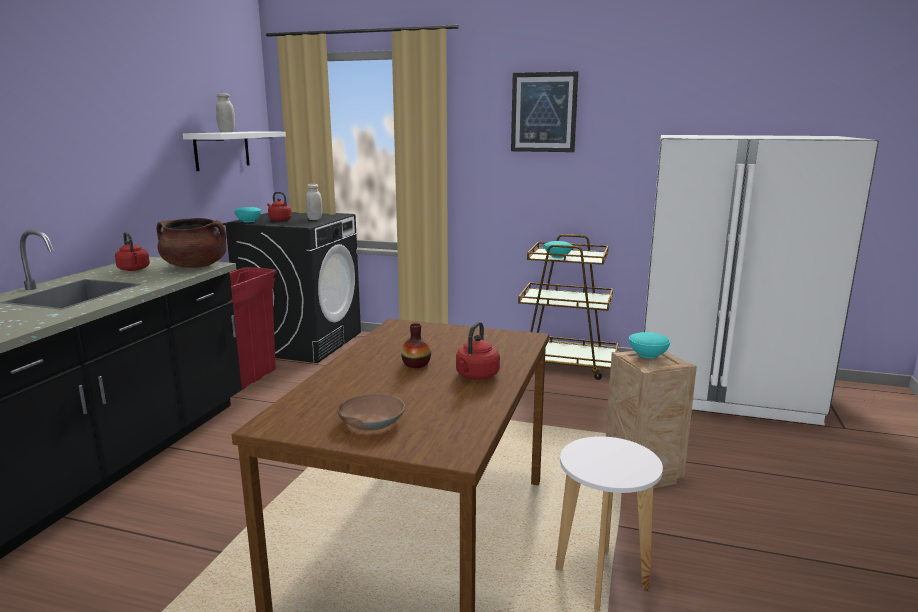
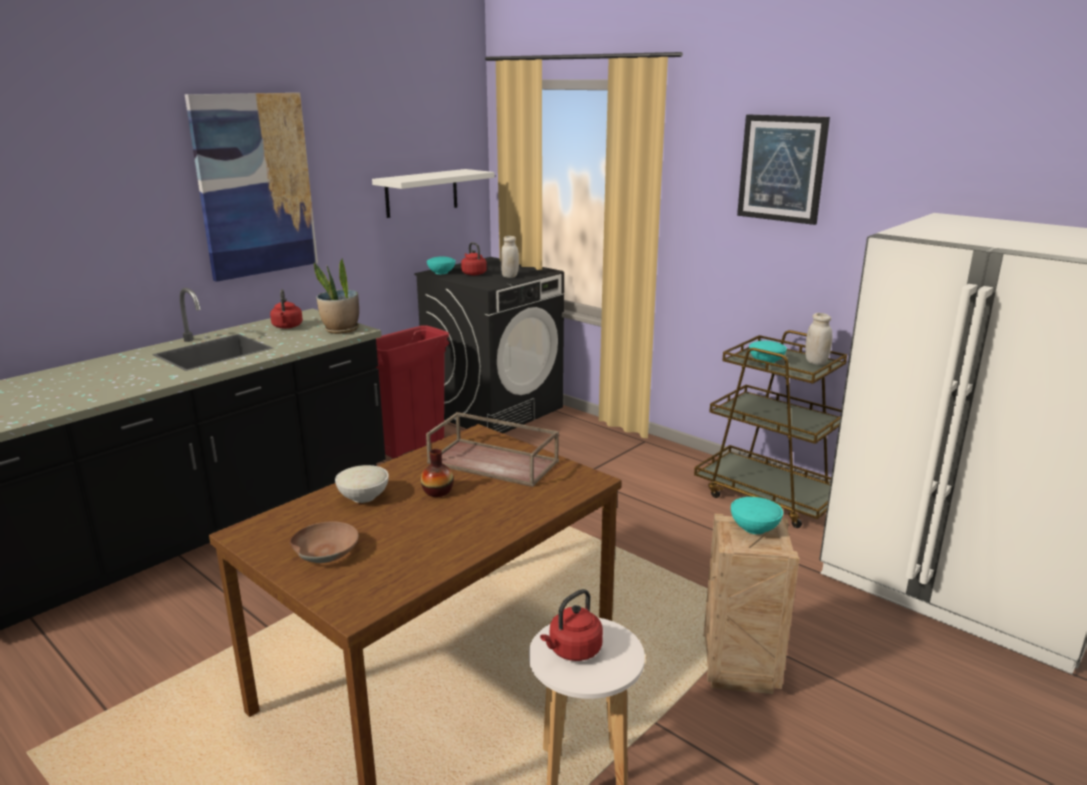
camera: 25 degrees right, 5 degrees up
(81, 130) = (255, 185): none -> picture
(195, 266) = (341, 330): brown cooking pot -> potted plant
(227, 132) = (424, 174): white jar -> white jar (816, 362)
(354, 378) = (364, 496): none -> white bowl
(437, 338) = (495, 462): none -> brown tray
(476, 376) = (477, 521): red kettle -> red kettle (573, 651)

